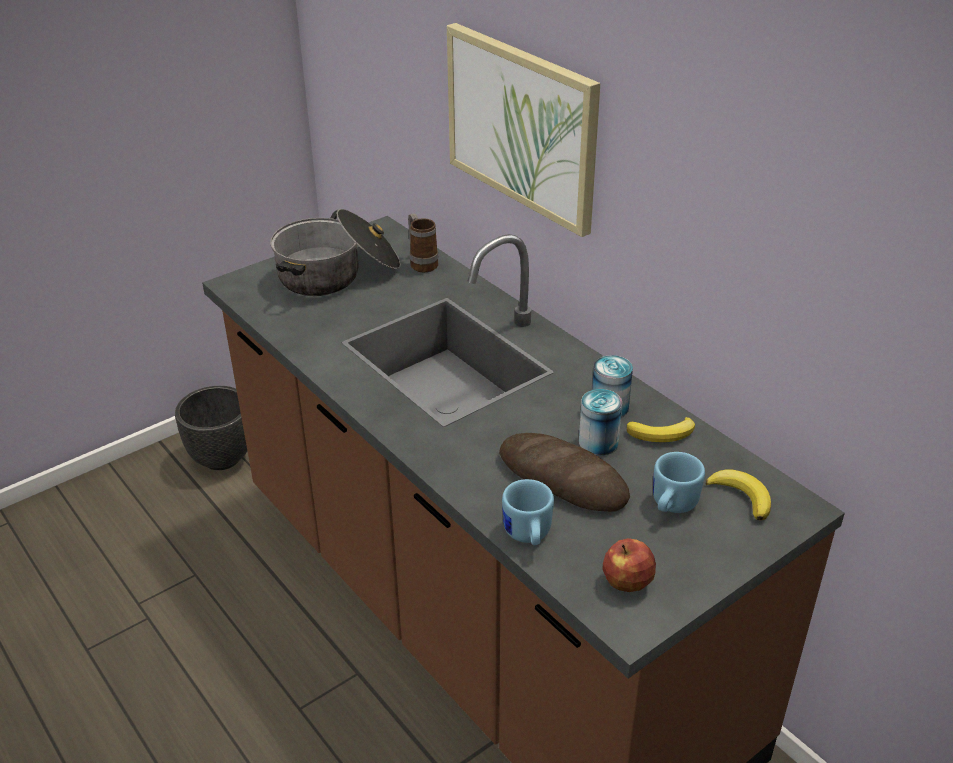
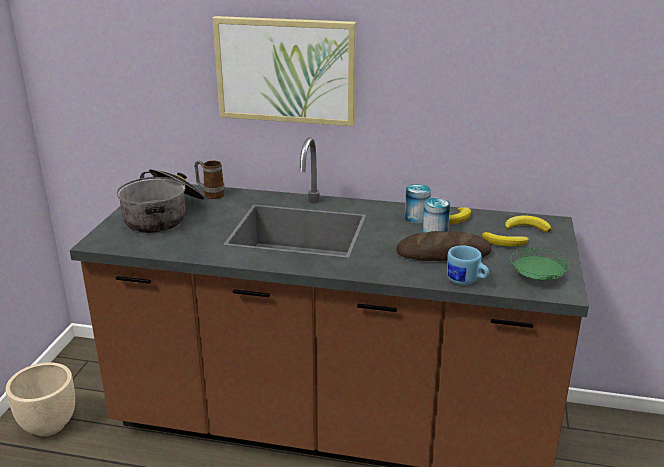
camera: 40 degrees left, 10 degrees down
(222, 459) = (49, 426): black planter -> beige planter
(627, 582) = (537, 278): apple -> green plate
(671, 505) = (506, 243): blue mug -> banana

